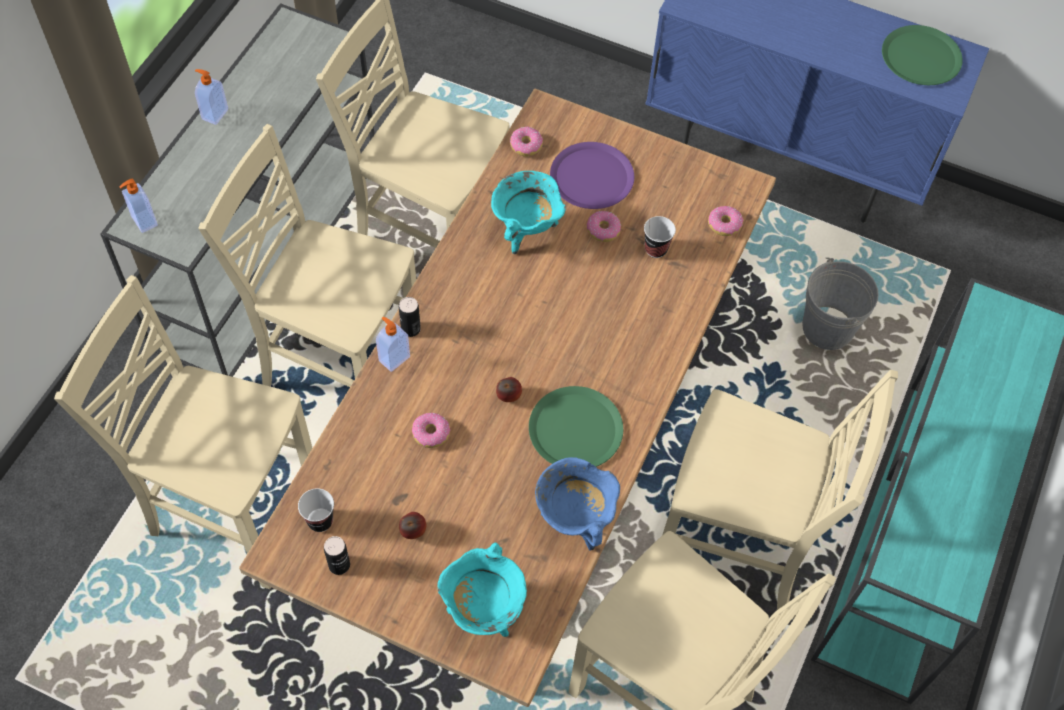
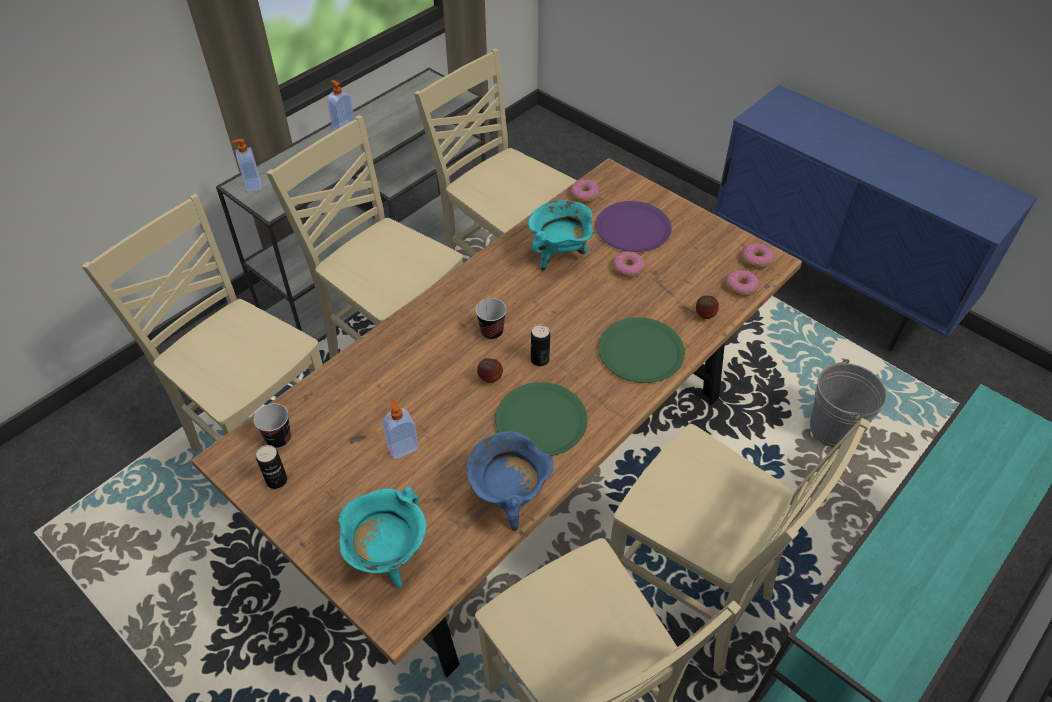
camera: 20 degrees right, 10 degrees down
(393, 358) = (404, 326): soap dispenser -> soap dispenser (402, 447)
(410, 329) = (428, 307): can -> can (540, 359)
(413, 532) = (355, 470): apple -> apple (704, 316)
(431, 433) = (409, 392): donut -> donut (756, 260)
(656, 249) = (670, 293): cup -> cup (492, 332)
(921, 57) = (967, 192): green plate -> green plate (641, 351)

